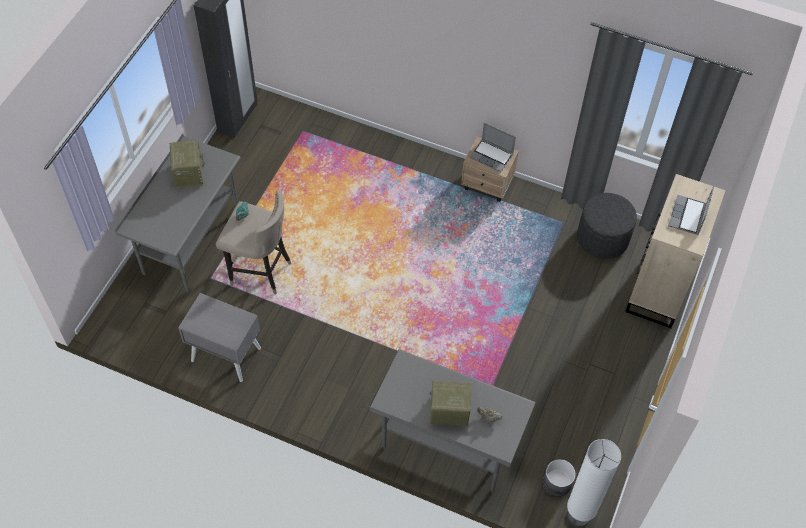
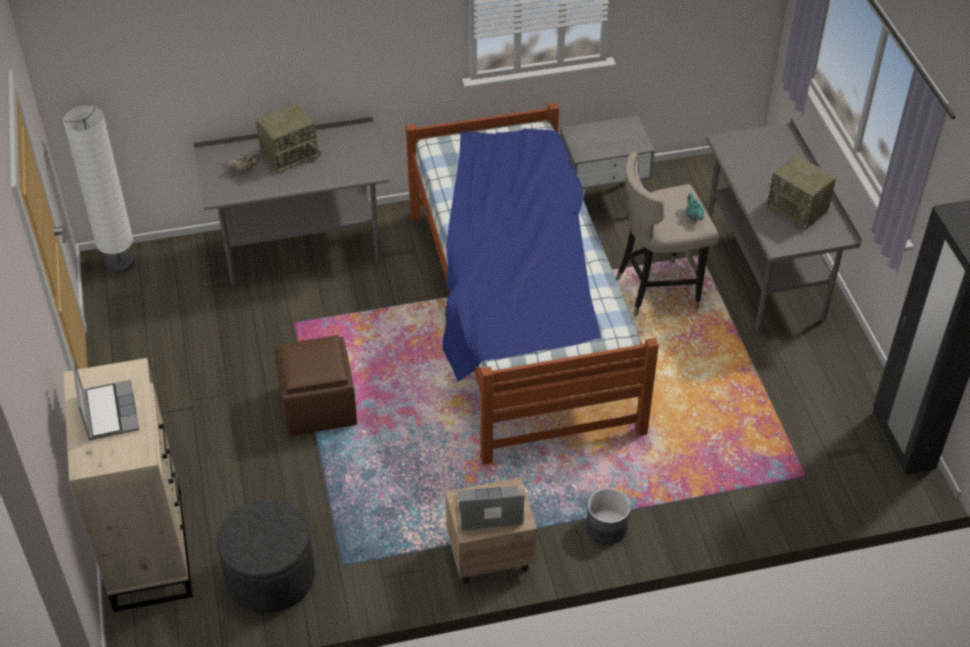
camera: 145 degrees right, 10 degrees down
(356, 304) = (518, 318): none -> bed
(516, 319) = (317, 406): none -> brown ottoman
(557, 483) = (160, 278): grey planter -> grey planter (606, 527)

